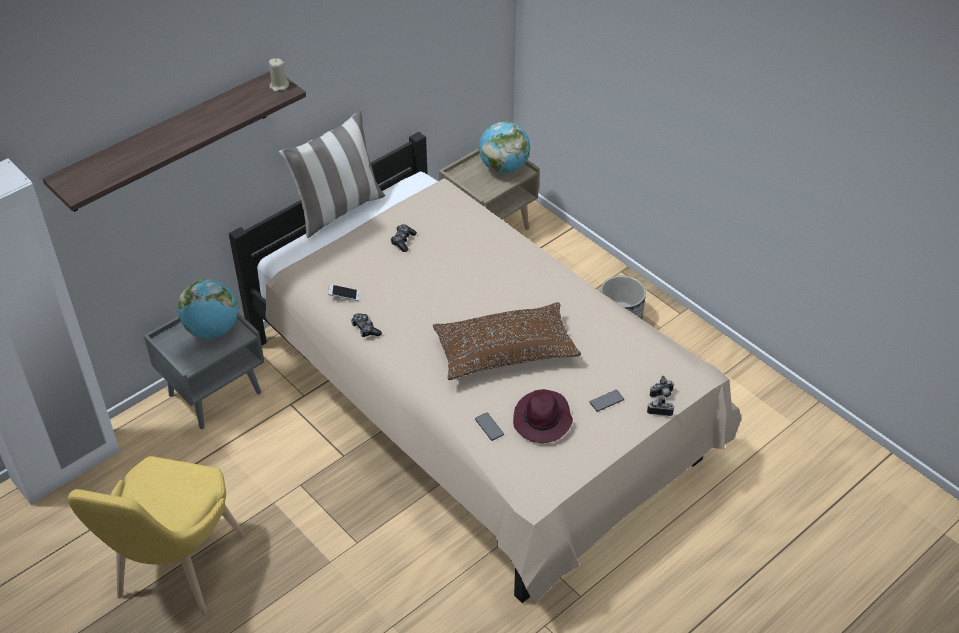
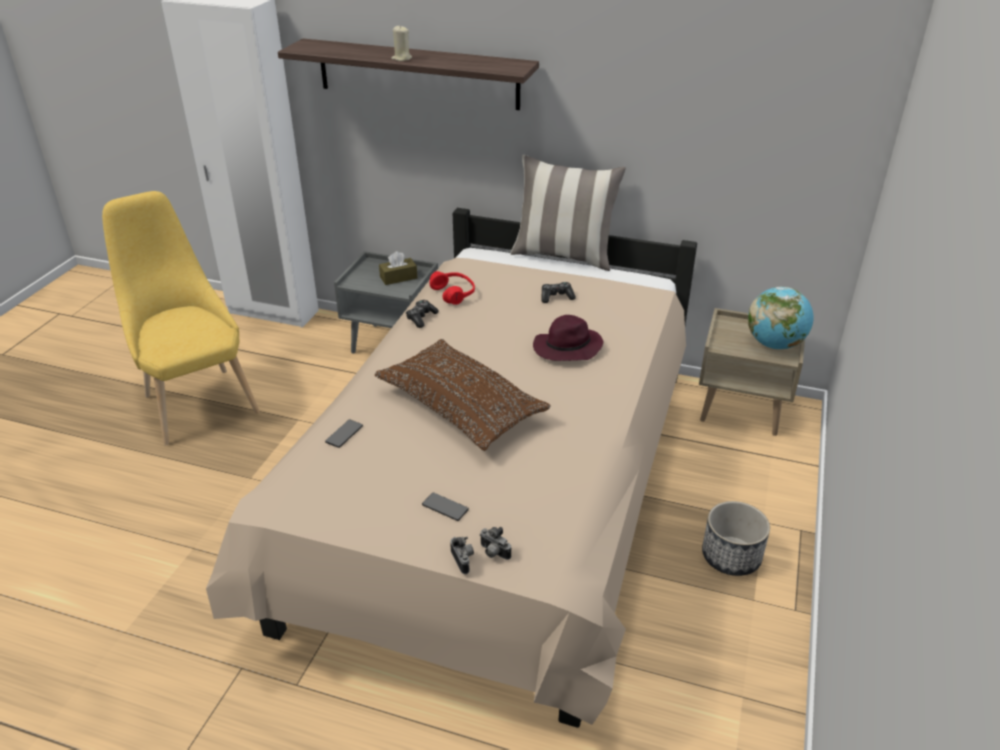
camera: 60 degrees right, 10 degrees down
(176, 573) = (197, 401): yellow chair -> yellow chair turned 75 degrees clockwise
(212, 330) = (398, 277): globe -> brown tissue box
(279, 86) = (516, 67): beige candle -> beige candle (401, 58)
(344, 296) = (453, 293): phone -> red headphones
(542, 420) = (379, 467): purple hat -> purple hat (566, 349)

